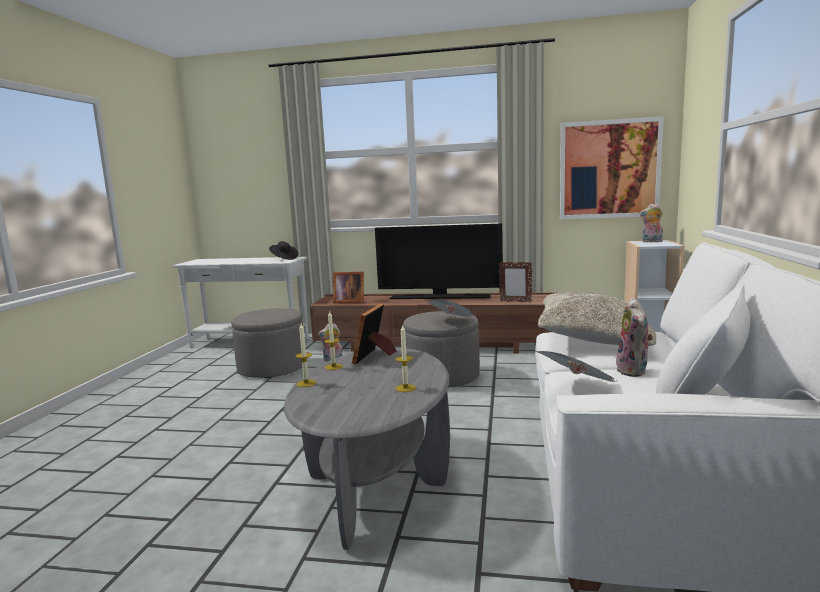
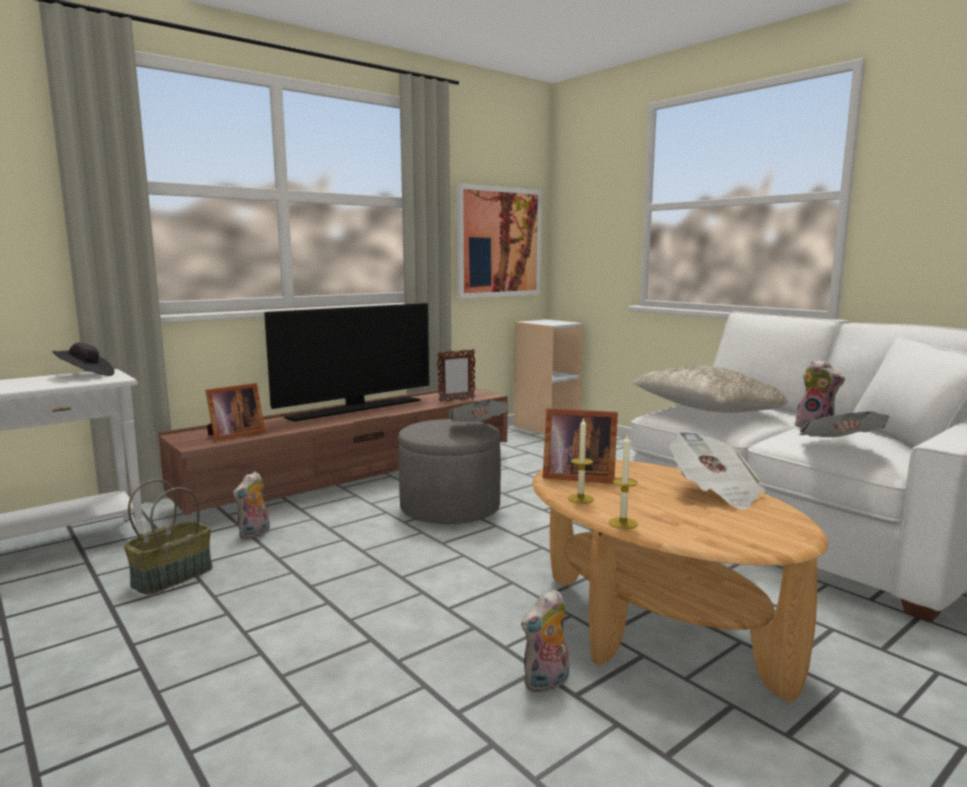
camera: 50 degrees left, 0 degrees up
(272, 368) = (172, 576): grey ottoman -> basket
(374, 356) = (576, 476): picture frame -> picture frame turned 45 degrees counterclockwise
(377, 481) = (656, 631): grey coffee table -> brown coffee table
(405, 388) = (715, 493): candle -> newspaper
(651, 242) = (542, 321): plush toy -> plush toy (546, 683)

